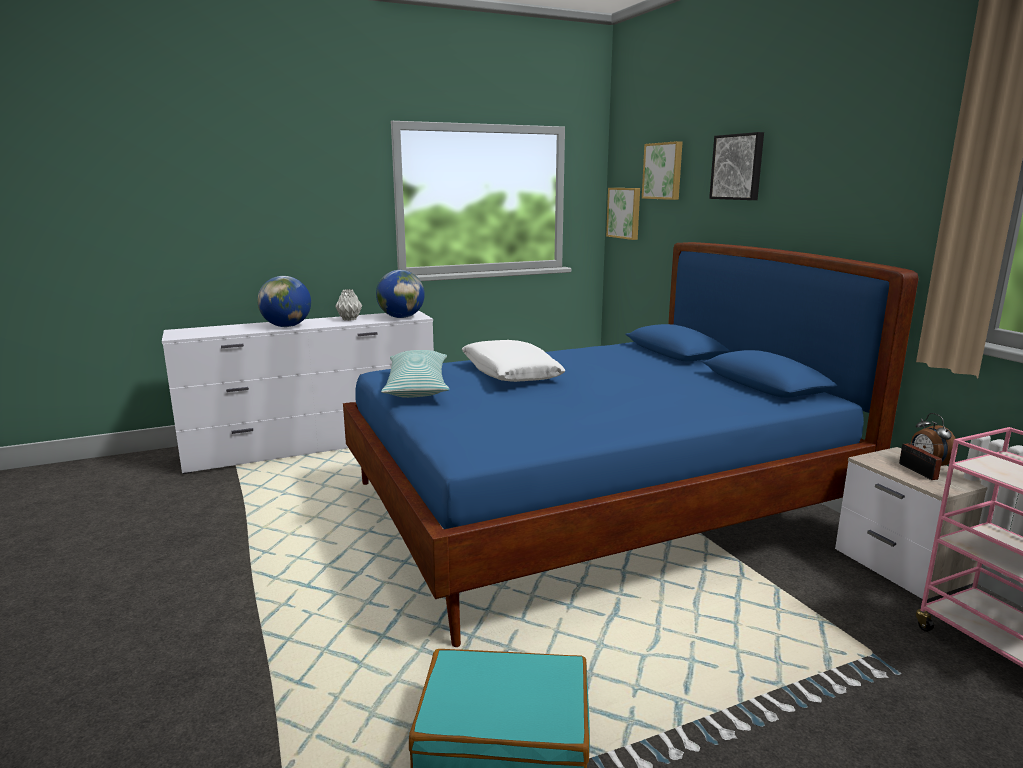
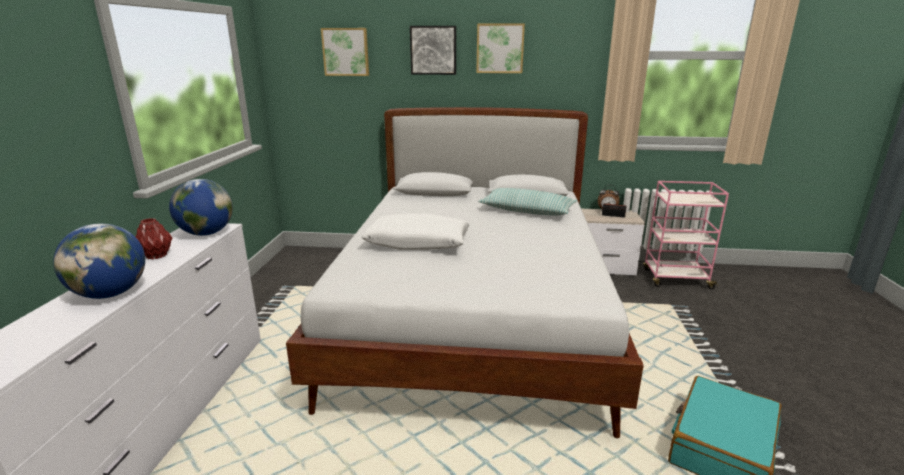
camera: 60 degrees left, 5 degrees up
(349, 319) = (156, 256): grey vase -> red vase
(417, 386) = (405, 282): pillow -> pillow (527, 211)
(593, 508) = (474, 318): blue bed -> white bed
(625, 213) = (297, 89): picture -> picture (500, 48)

